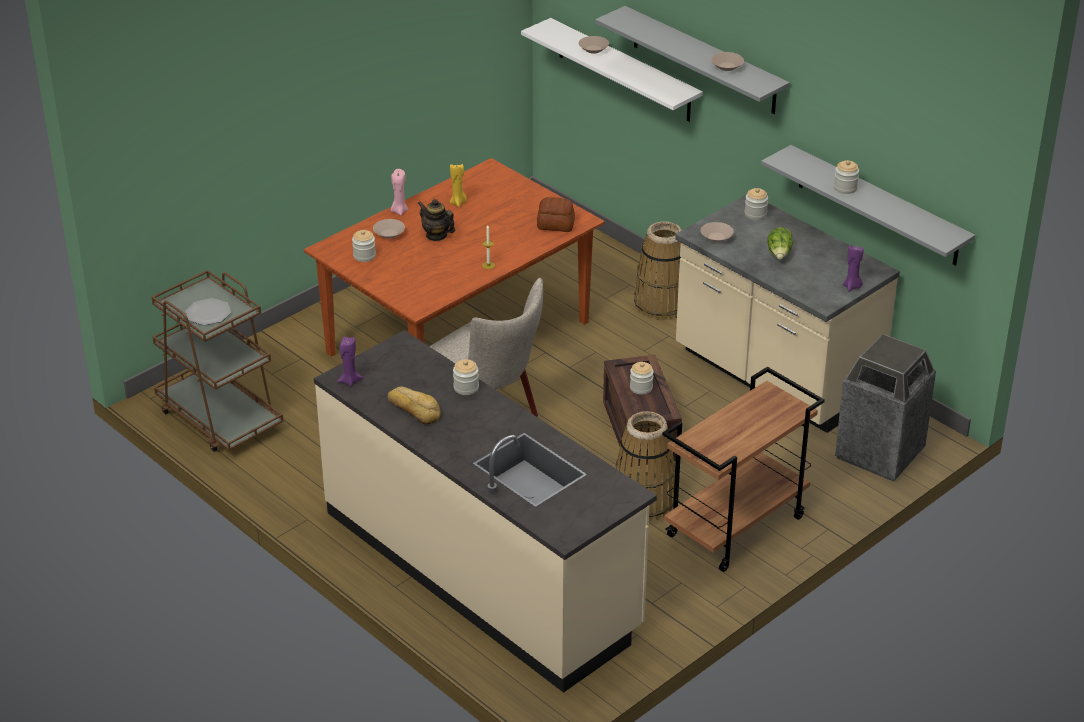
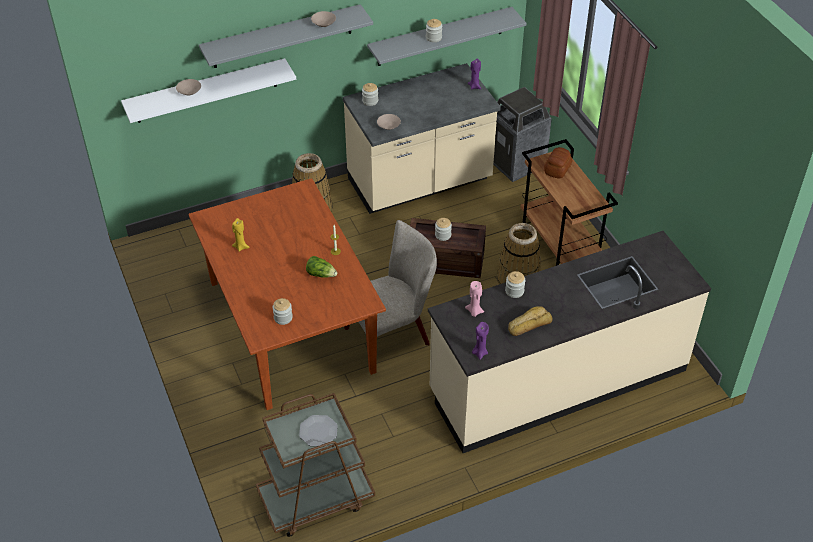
camera: 70 degrees left, 10 degrees up
(389, 234) = (261, 296): beige bowl -> none
(399, 211) = (231, 283): pink candle -> pink candle (474, 312)
(436, 235) = (279, 270): teapot -> none
(556, 225) = (304, 203): bread -> bread (558, 169)
(779, 254) = (422, 104): lettuce -> lettuce (321, 274)

